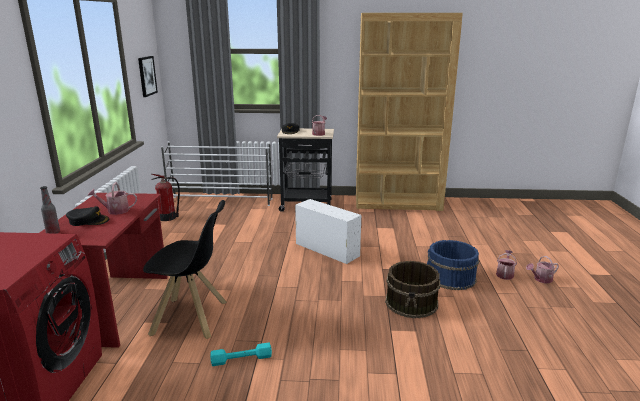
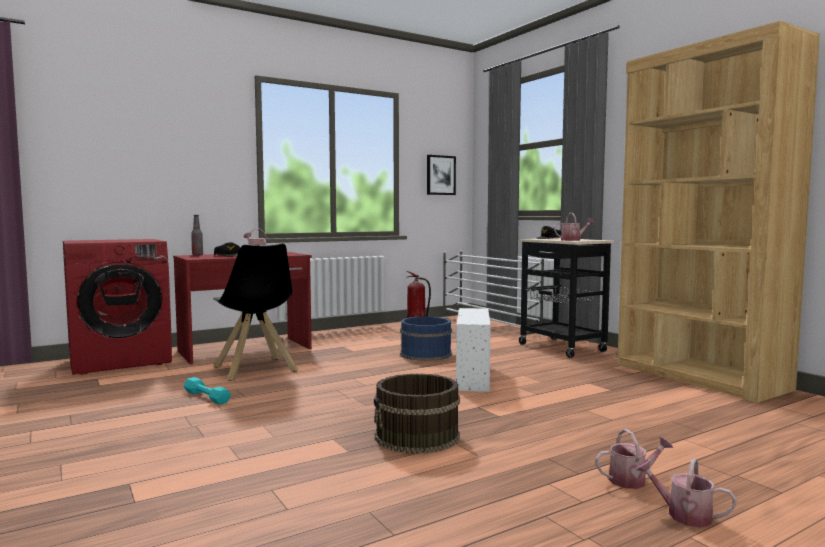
camera: 55 degrees right, 15 degrees down
(450, 277) = (533, 445): blue bucket -> blue bucket (425, 354)

